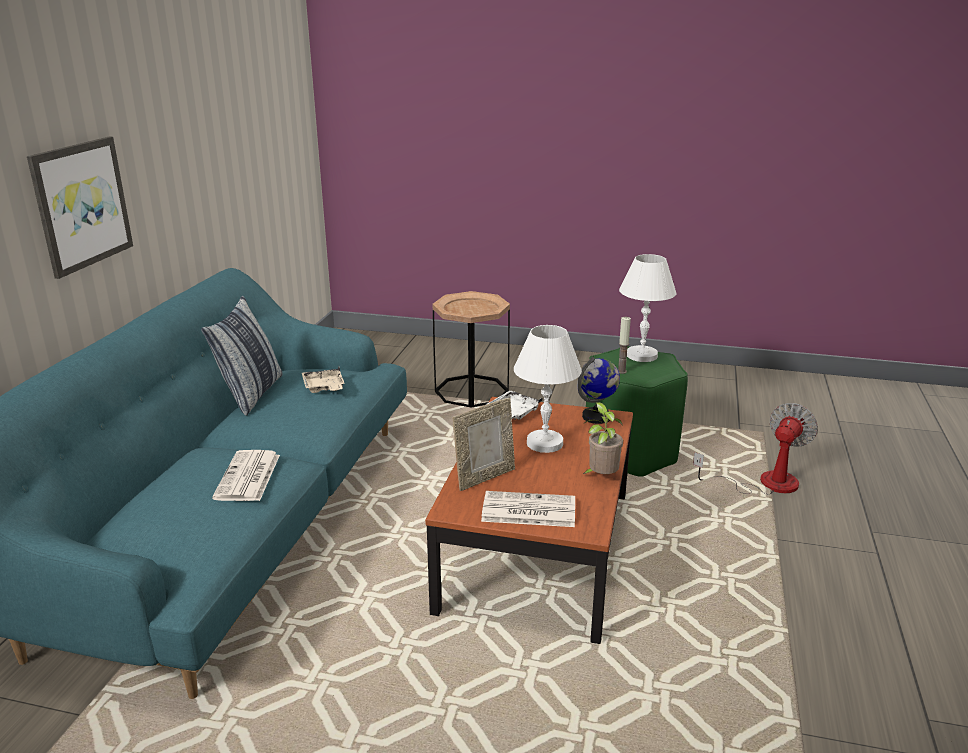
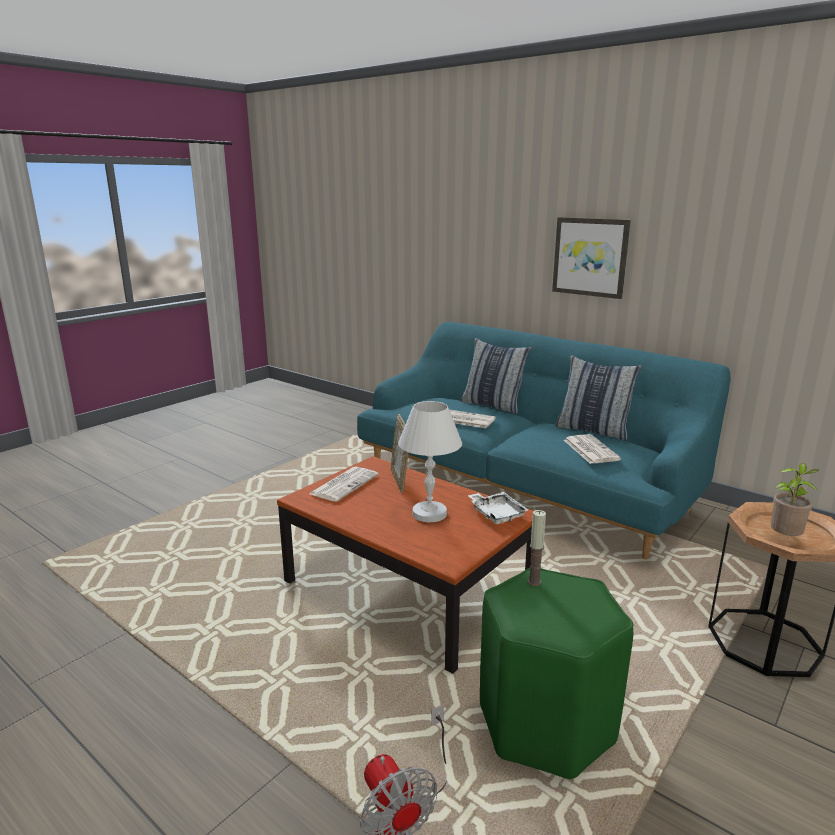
camera: 115 degrees right, 5 degrees down
(155, 474) = (493, 405): none -> pillow
(324, 388) = (590, 449): beige tray -> newspaper
(596, 417) = (458, 553): globe -> none
(600, 477) = (354, 521): potted plant -> potted plant (785, 539)
(642, 355) = (580, 618): white table lamp -> none

